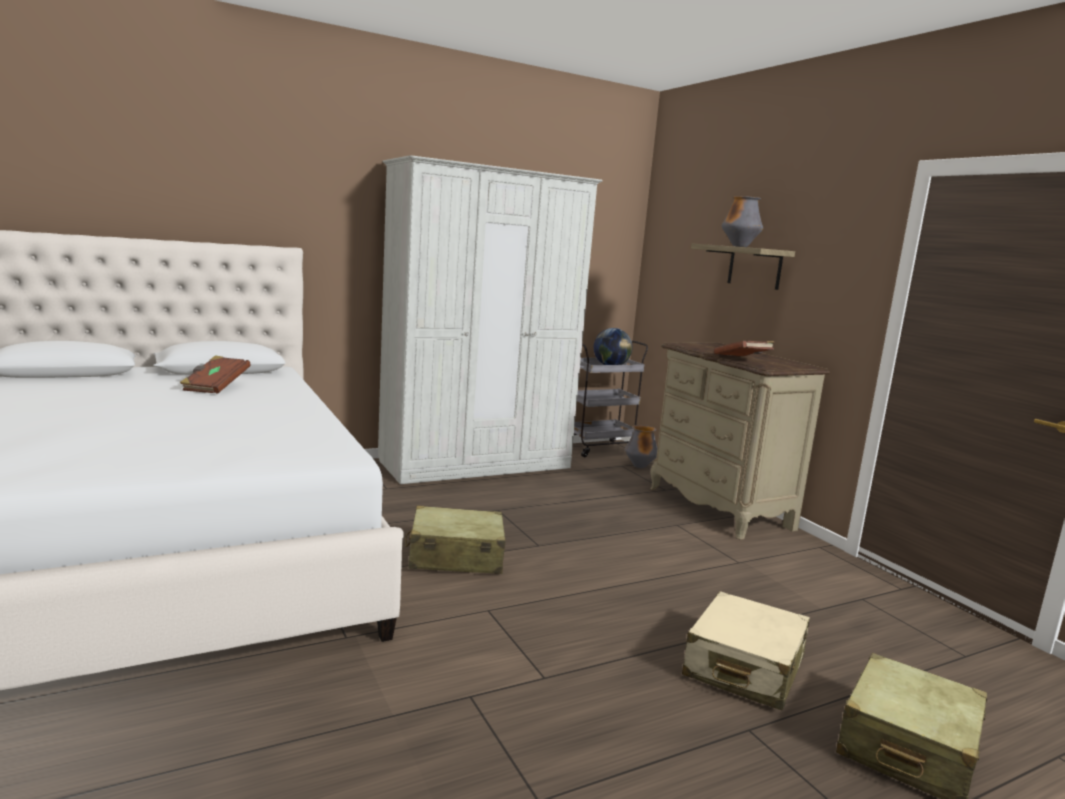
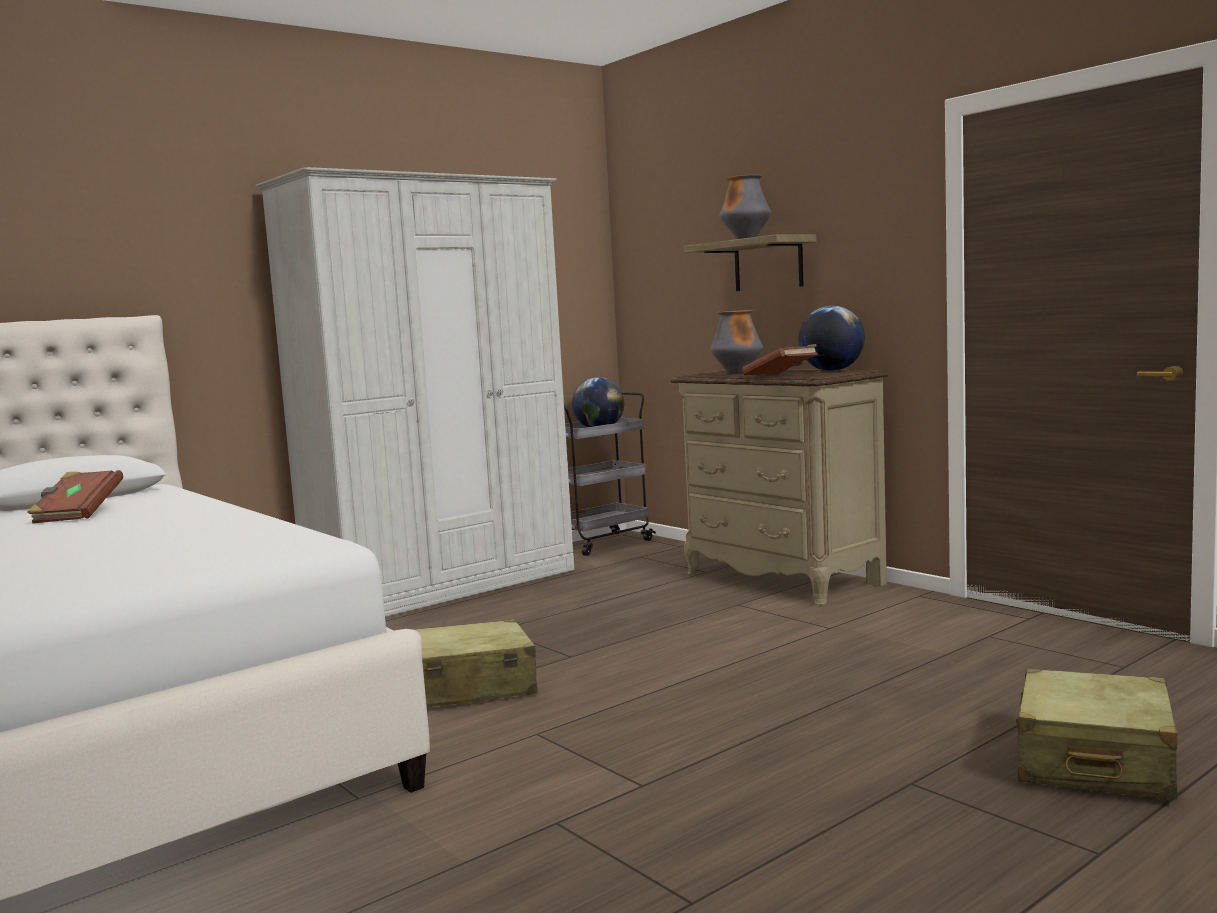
camera: 10 degrees left, 5 degrees down
(639, 466) = (663, 553): vase -> vase (737, 373)
(744, 667) = (880, 727): beige suitcase -> none
(786, 361) = (832, 371): none -> globe

